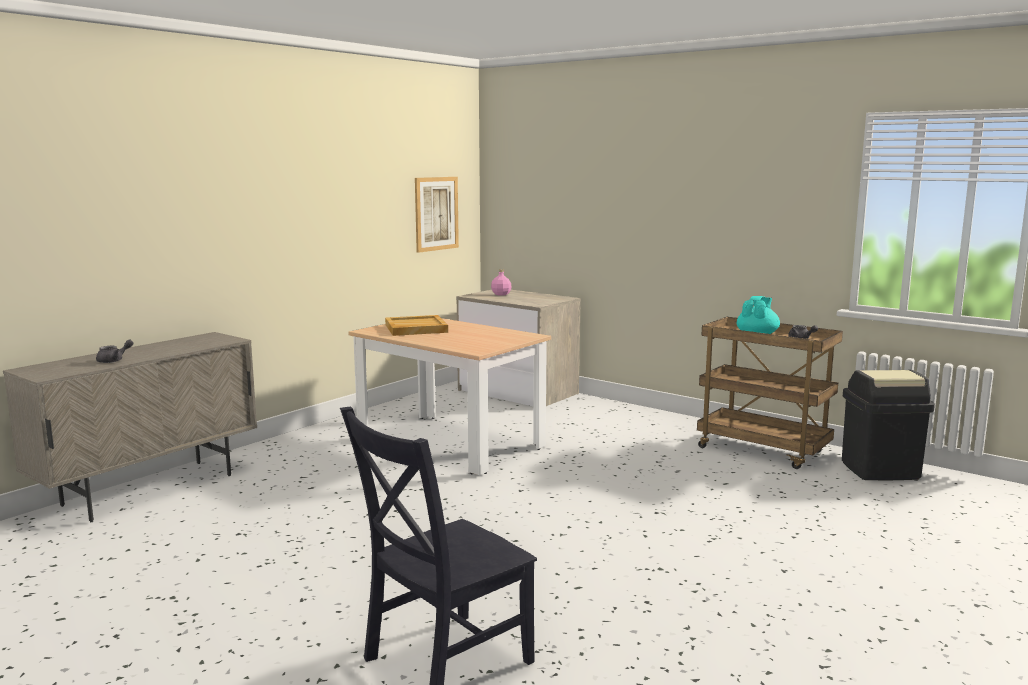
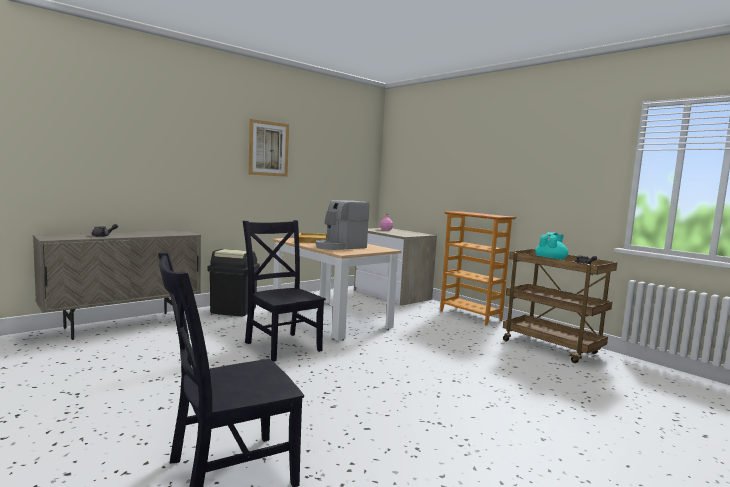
camera: 10 degrees right, 5 degrees down
(406, 492) = (282, 345): none -> black chair
(436, 213) = (349, 176): picture -> picture (268, 148)
(462, 338) = (340, 247): none -> coffee machine
(643, 414) = (471, 316): none -> bookcase
(880, 470) = (643, 372): black trash can -> black trash can (233, 310)

